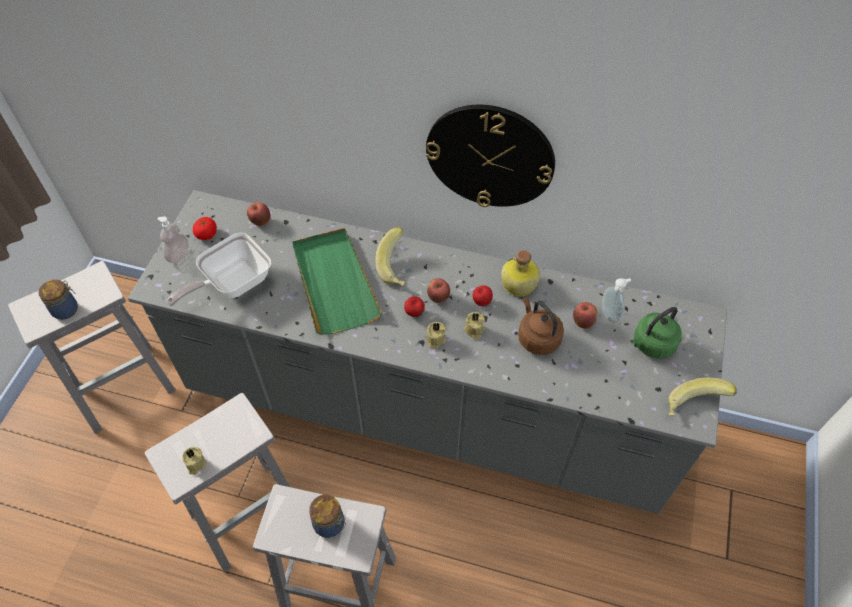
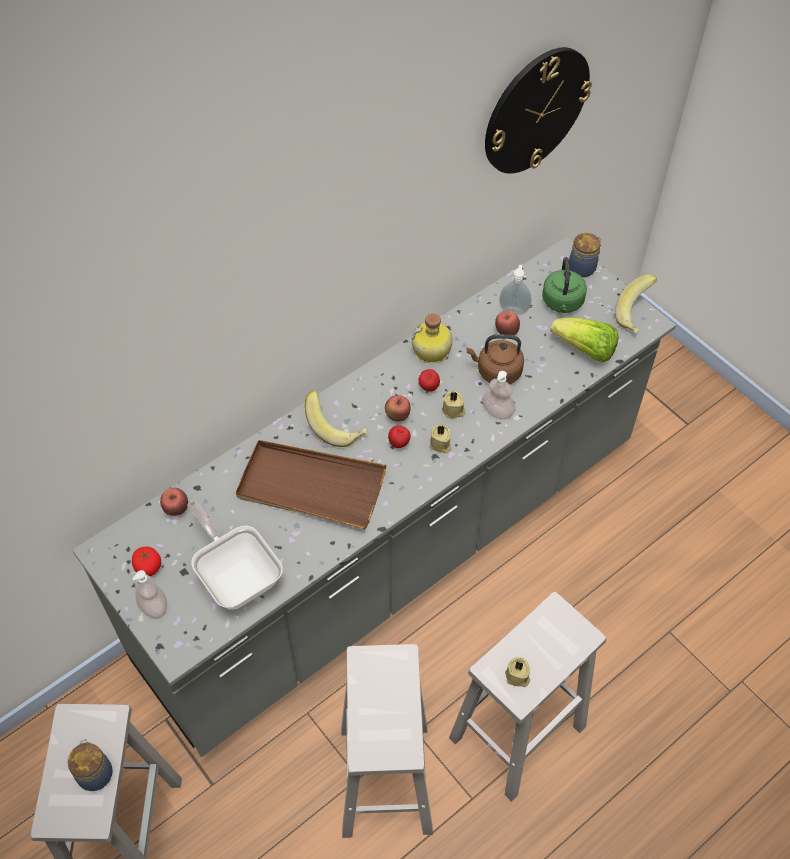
camera: 55 degrees left, 0 degrees up
(195, 464) = (398, 728): beige candle -> beige candle (517, 677)
(232, 284) = (236, 575): frying pan -> frying pan turned 150 degrees clockwise
(330, 524) = (541, 643): jar -> jar (583, 268)
(334, 282) = (310, 487): green tray -> brown tray
(490, 156) = (365, 255): wall clock -> wall clock (535, 110)
(499, 360) = (497, 411): none -> soap dispenser
(618, 388) = (585, 350): none -> lettuce

